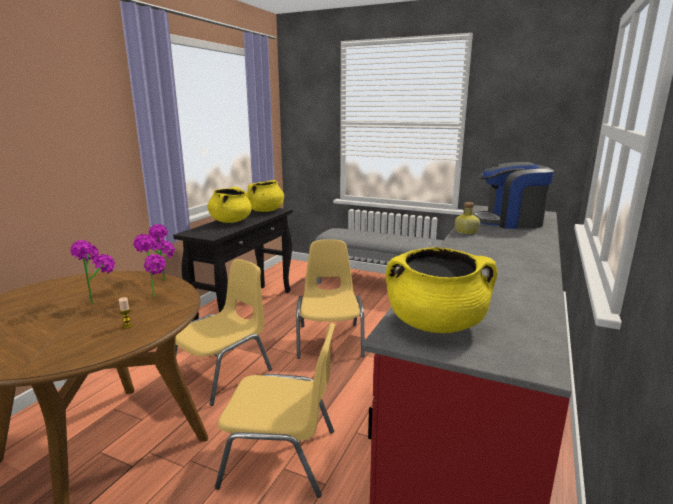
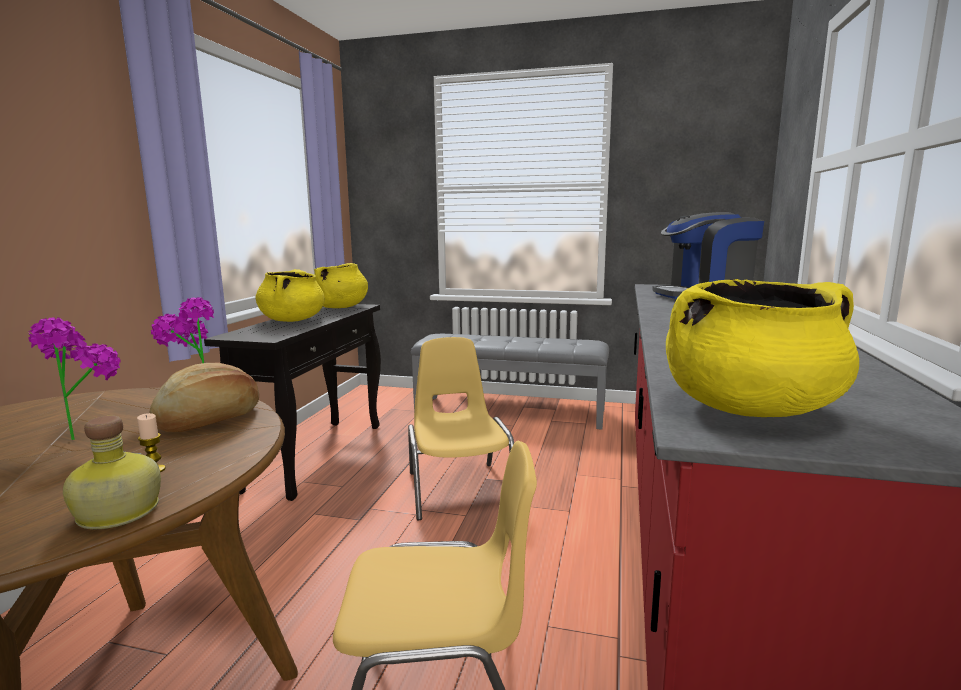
camera: 10 degrees left, 5 degrees down
(162, 296) = (211, 419): potted plant -> bread
(223, 373) = (302, 556): yellow chair -> none
(466, 232) = (660, 307): bottle -> bottle (115, 513)

